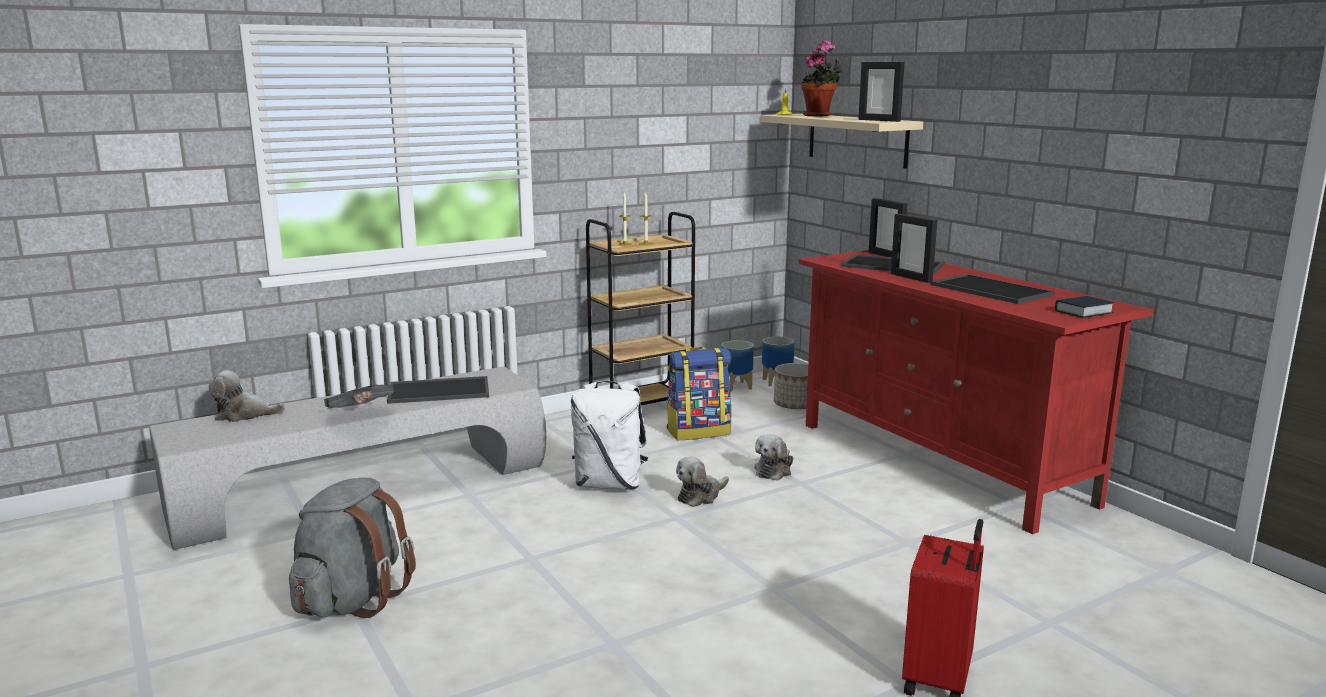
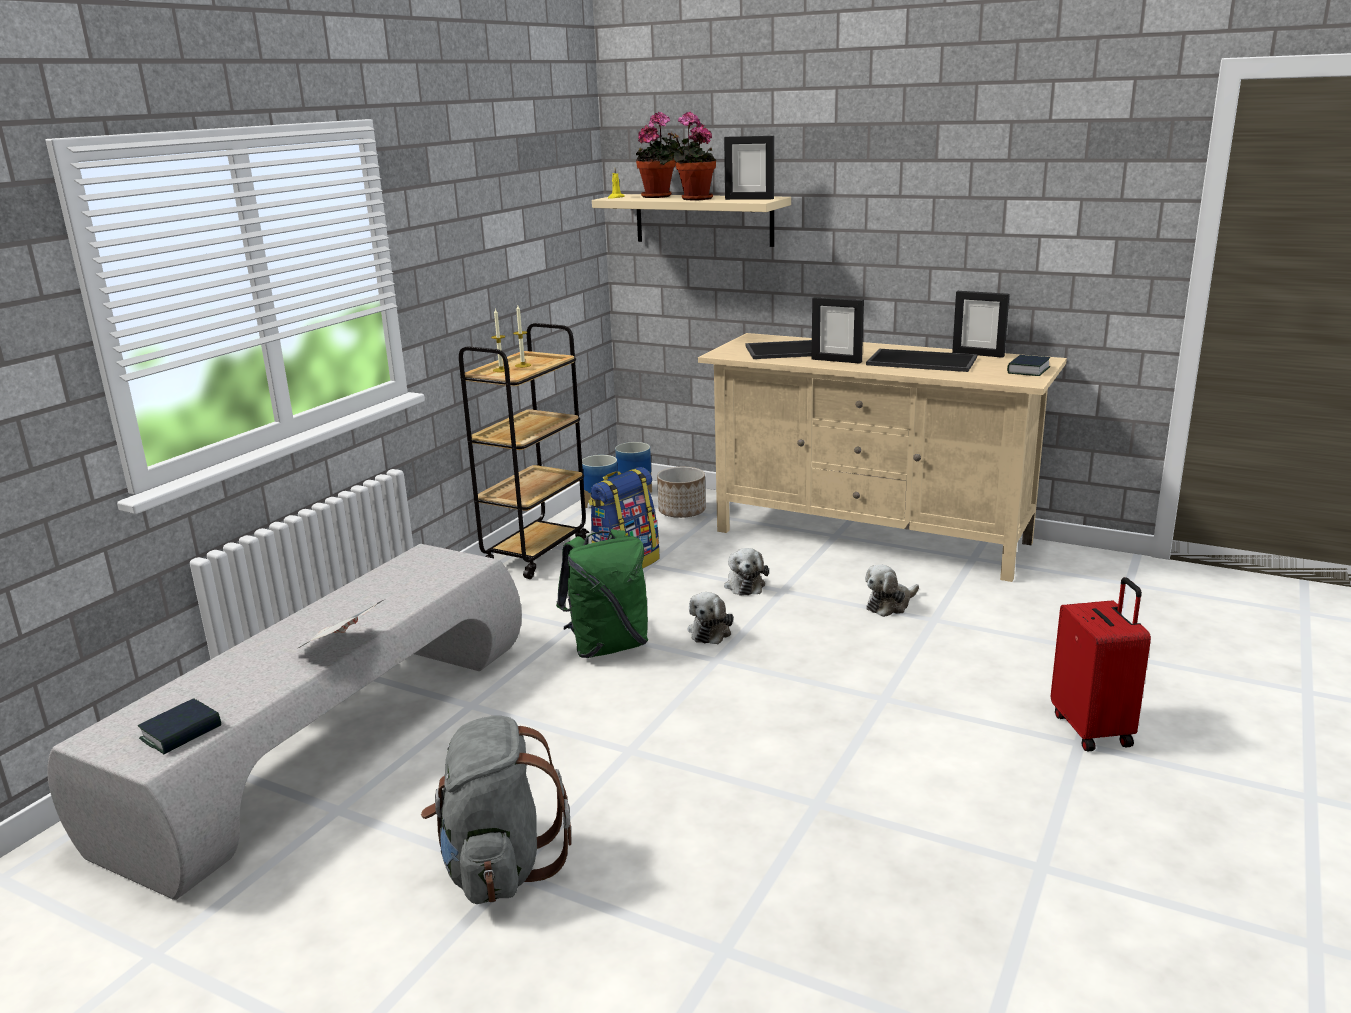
camera: 30 degrees left, 5 degrees up
(212, 437) = (181, 733): none -> book
(244, 415) = (177, 692): plush toy -> plush toy (890, 605)
(440, 390) = (391, 591): tray -> none
(609, 484) = (608, 646): white backpack -> green backpack
(836, 118) = (694, 199): none -> potted plant
(886, 255) = (768, 340): picture frame -> picture frame (978, 354)
(940, 462) = (871, 537): red dresser -> beige dresser

